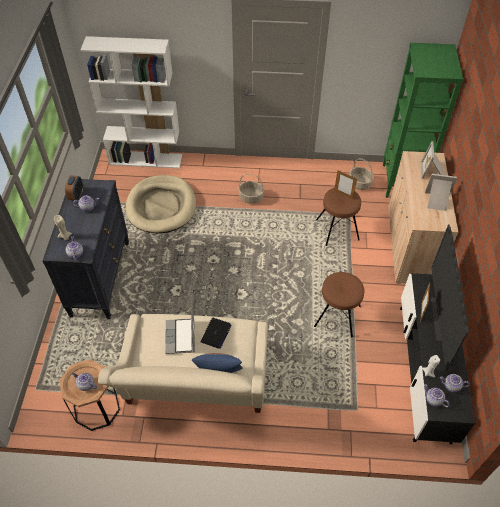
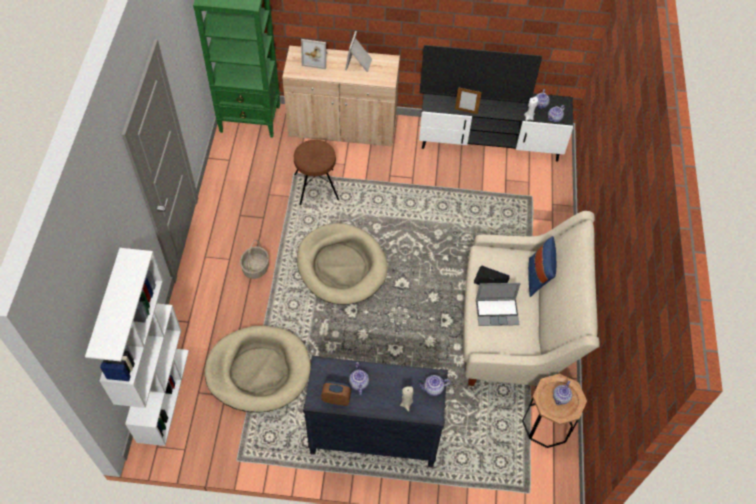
camera: 90 degrees left, 5 degrees up
(256, 251) = (341, 266): none -> beige dog bed
(337, 316) = (431, 199): brown stool -> none
(343, 194) = (307, 152): picture frame -> none
(360, 183) = (248, 157): basket -> none

